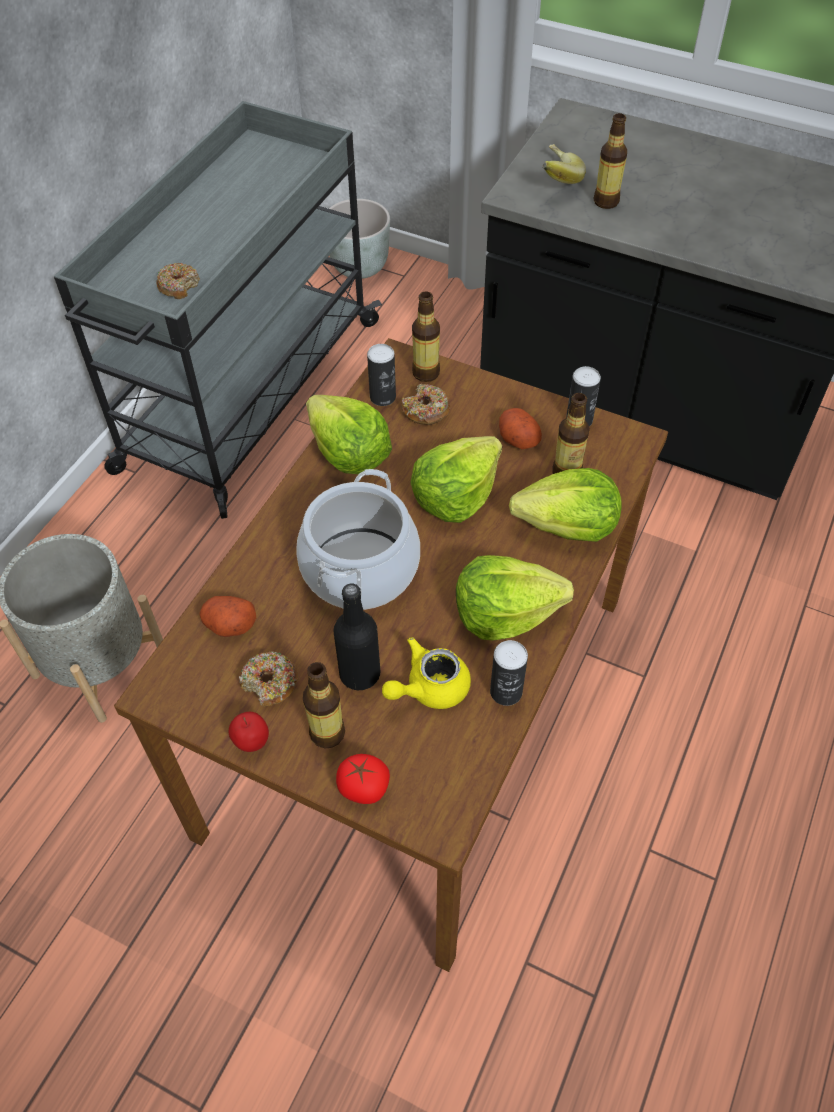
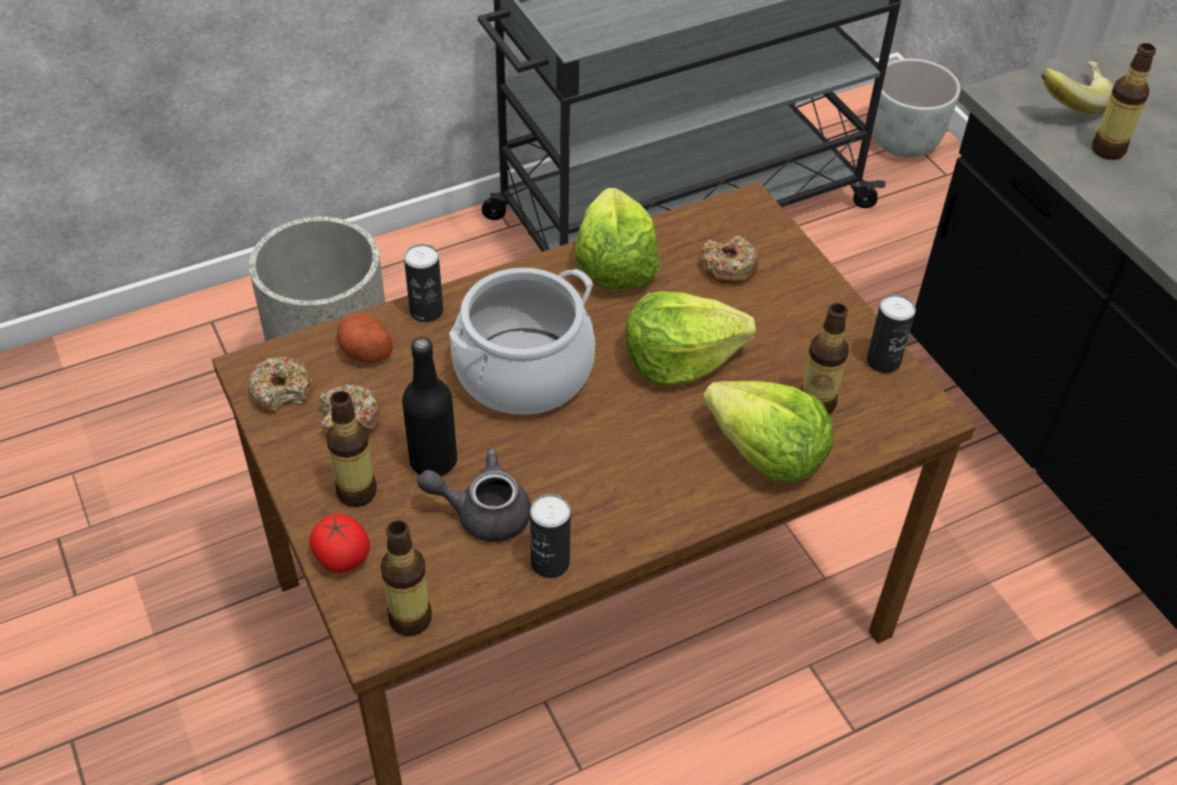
camera: 35 degrees right, 5 degrees down
(178, 286) = (609, 40): donut -> donut (281, 392)
(252, 743) = (288, 458): apple -> none
(382, 397) = (697, 232): can -> can (426, 311)
(425, 373) = (763, 232): bottle -> bottle (410, 618)
(429, 688) = (482, 512): yellow teapot -> grey teapot
(505, 612) = (621, 493): lettuce -> none
(517, 438) = (797, 342): potato -> none

